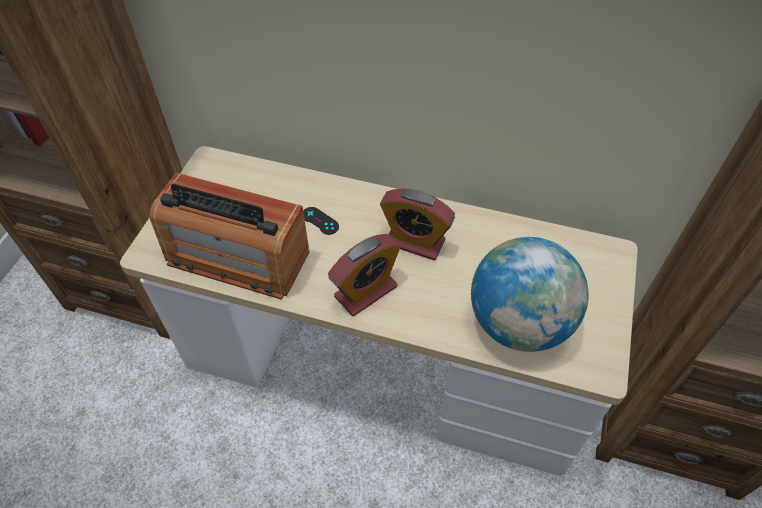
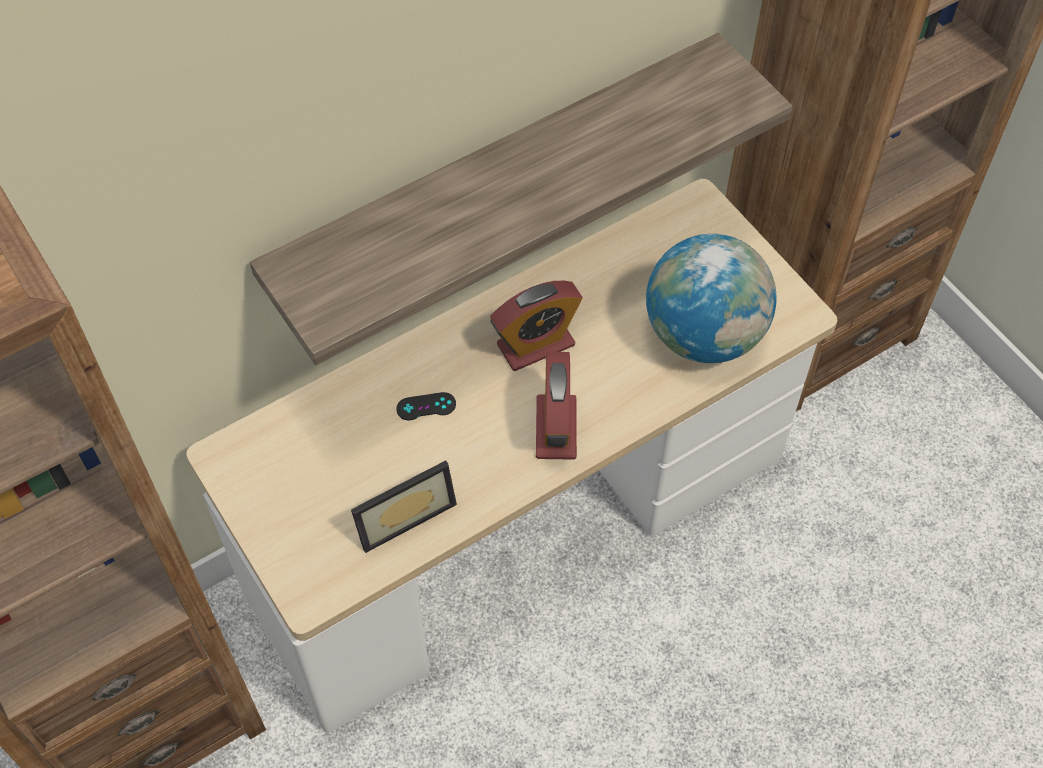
camera: 50 degrees left, 5 degrees up
(237, 258) = (402, 513): radio -> picture frame
(458, 106) = (497, 175): none -> shelf

